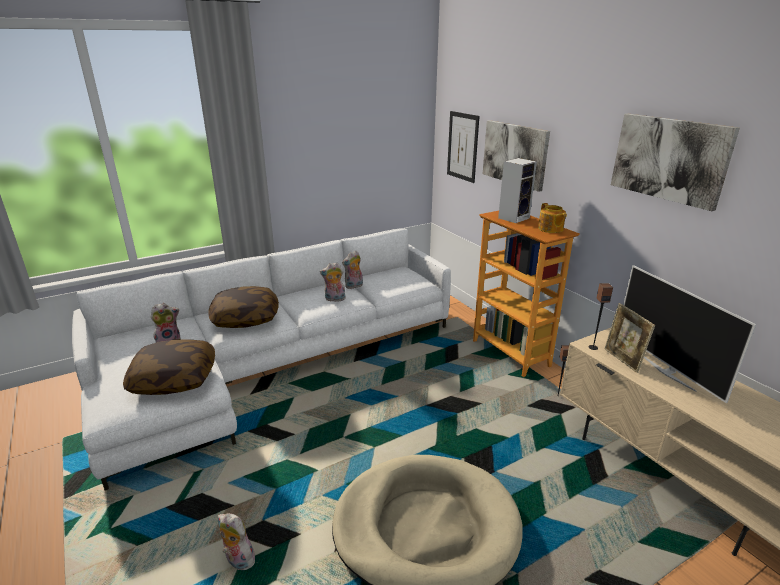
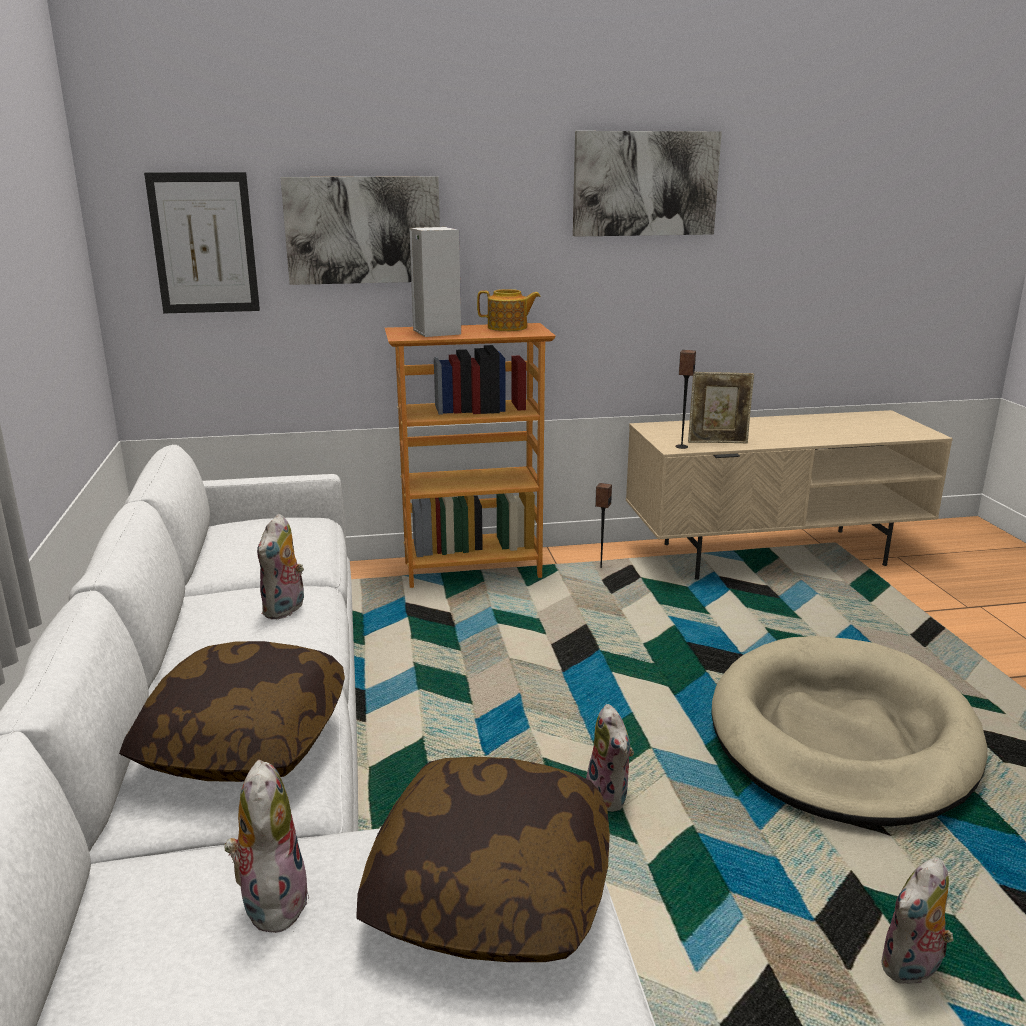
camera: 70 degrees left, 5 degrees down
(354, 286) = (239, 584): plush toy -> plush toy (610, 798)
(667, 372) = (750, 432): television -> none

